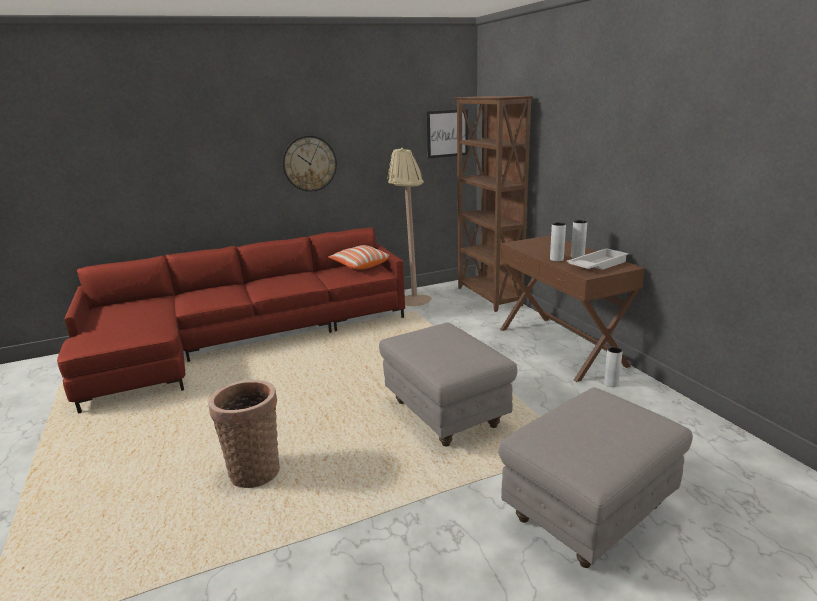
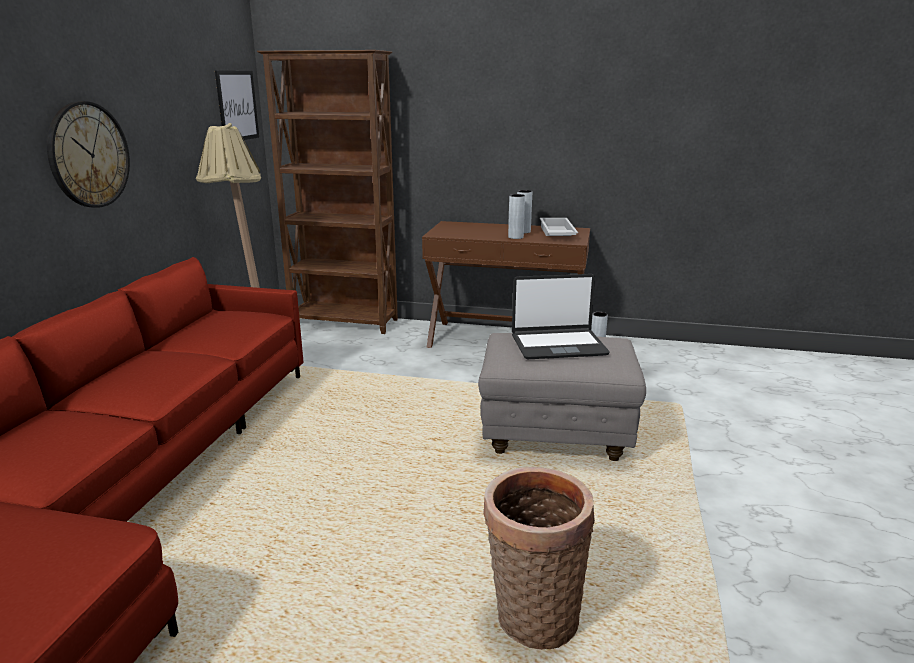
camera: 55 degrees left, 0 degrees up
(360, 265) = (219, 318): pillow -> none
(449, 343) = (558, 345): none -> laptop
(588, 512) = (773, 438): grey ottoman -> none

